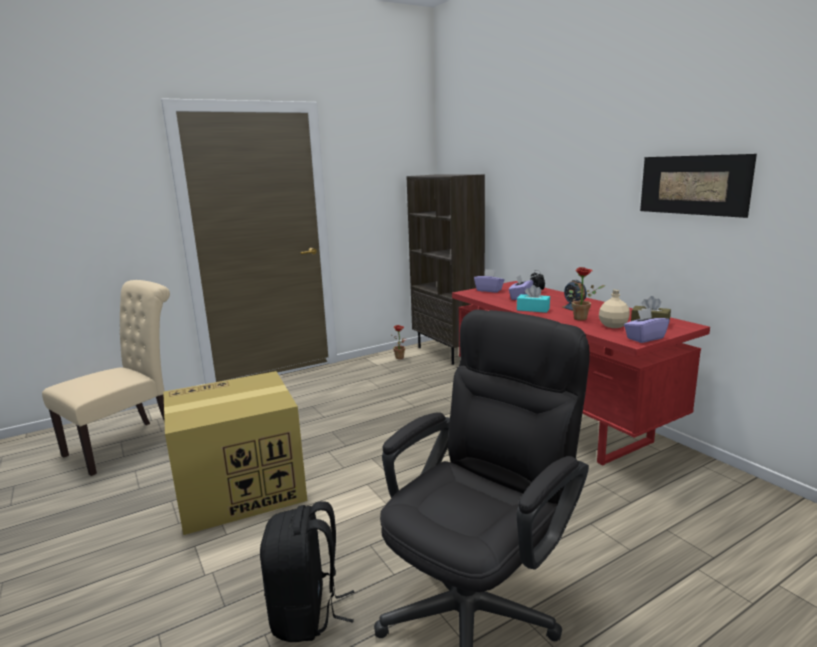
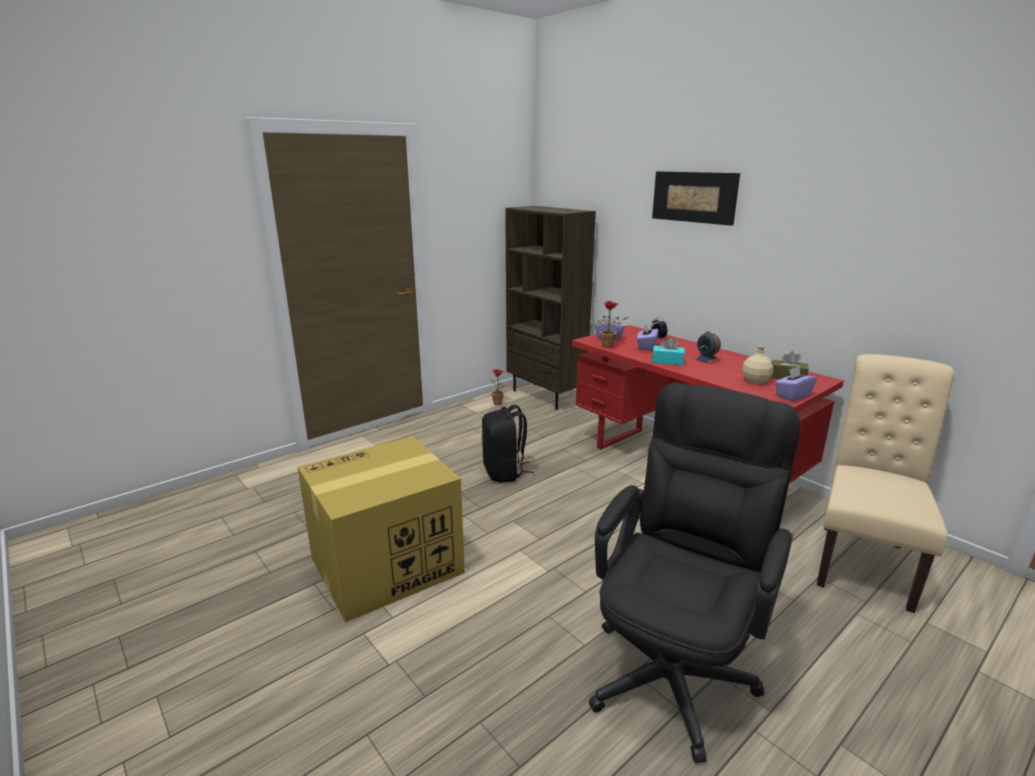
camera: 10 degrees left, 5 degrees up
(128, 443) = (232, 518): beige chair -> beige chair (862, 560)
(307, 613) = (514, 695): black backpack -> black backpack (504, 472)
(583, 318) = (722, 372): potted plant -> potted plant (610, 346)
(693, 185) = (834, 242): picture -> picture (693, 197)

